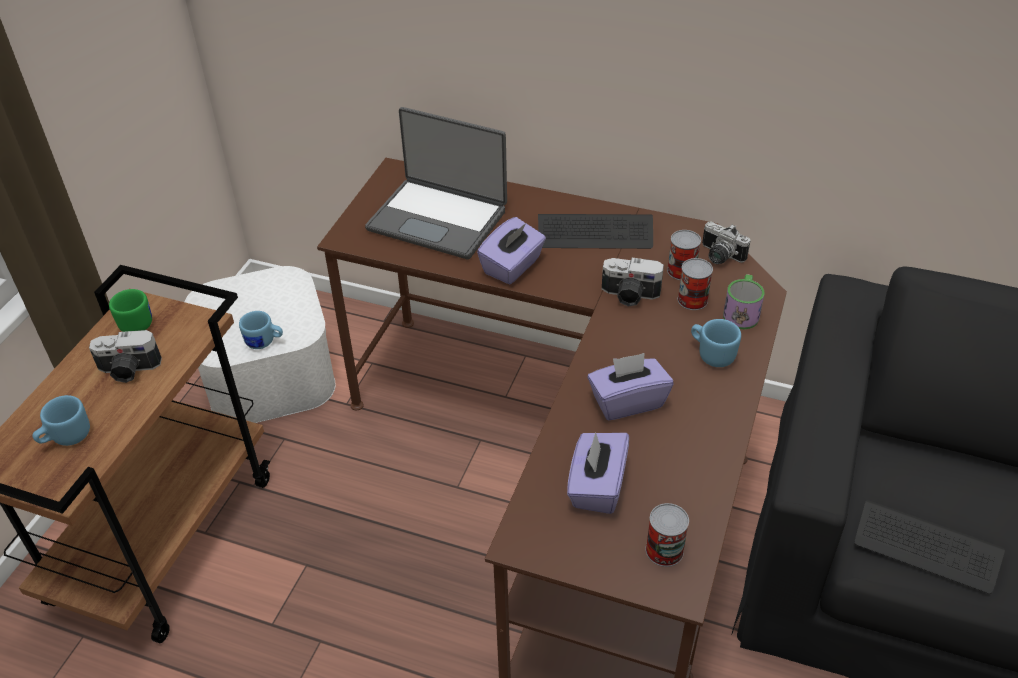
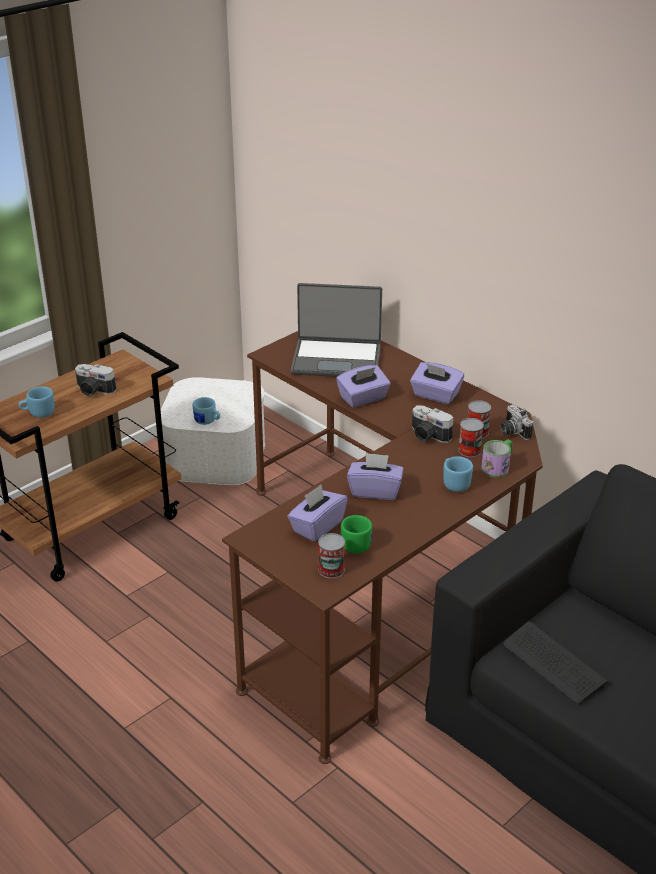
camera: 25 degrees right, 10 degrees down
(134, 322) = (113, 367): green mug -> green mug (355, 543)
(438, 219) = (336, 359): laptop -> laptop turned 45 degrees counterclockwise
(595, 233) = (435, 395): keyboard -> purple tissue box

